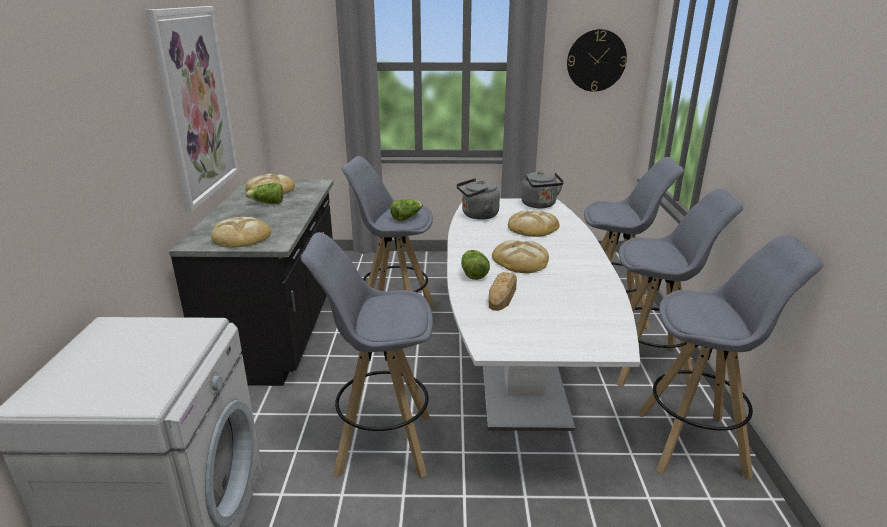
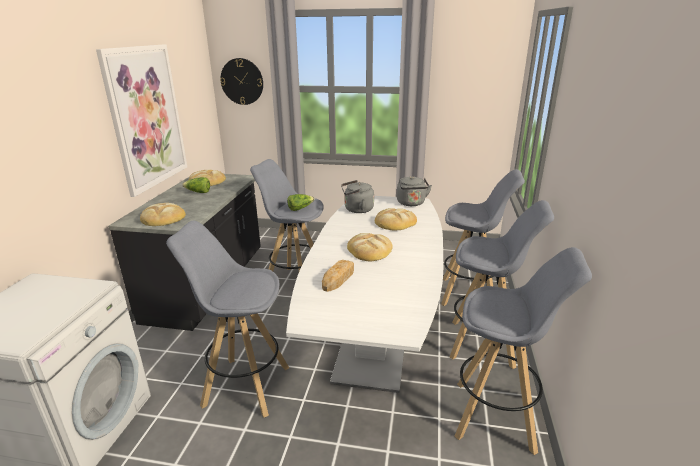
camera: 10 degrees right, 0 degrees up
(473, 273) = (326, 258): lettuce -> none
(596, 60) = (475, 86): wall clock -> wall clock (242, 81)

